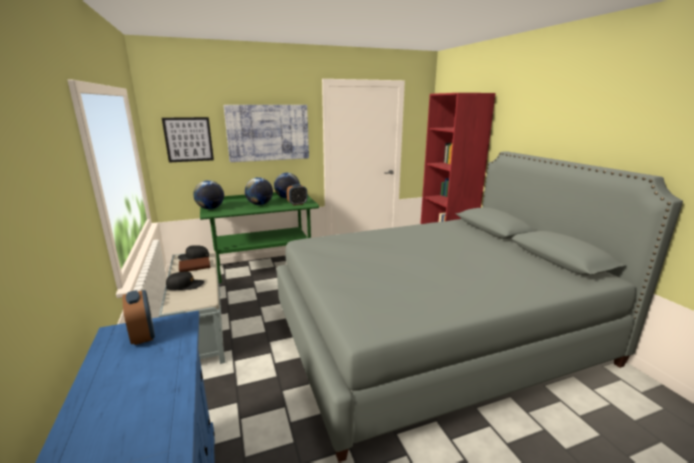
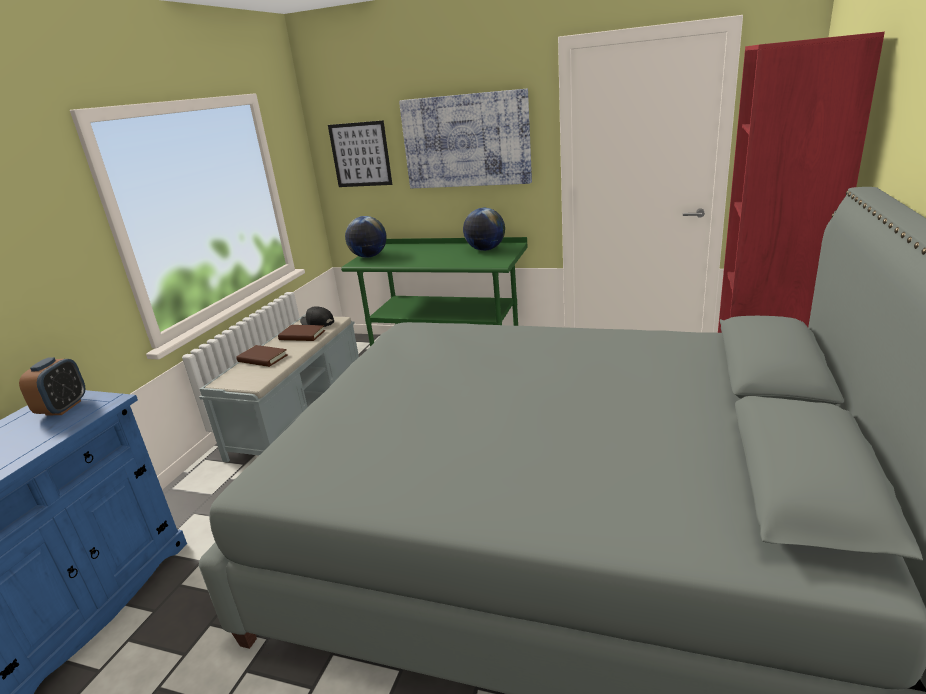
camera: 40 degrees right, 5 degrees up
(185, 285) = (262, 358): black cap -> brown book
(260, 204) = (432, 257): globe -> none
(297, 204) = (481, 262): alarm clock -> none

